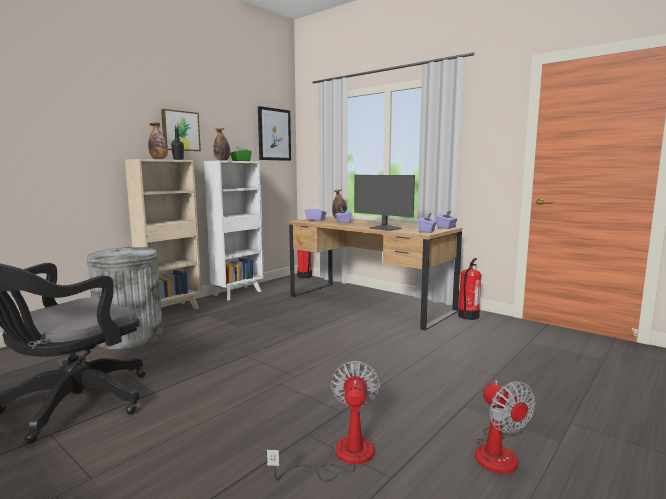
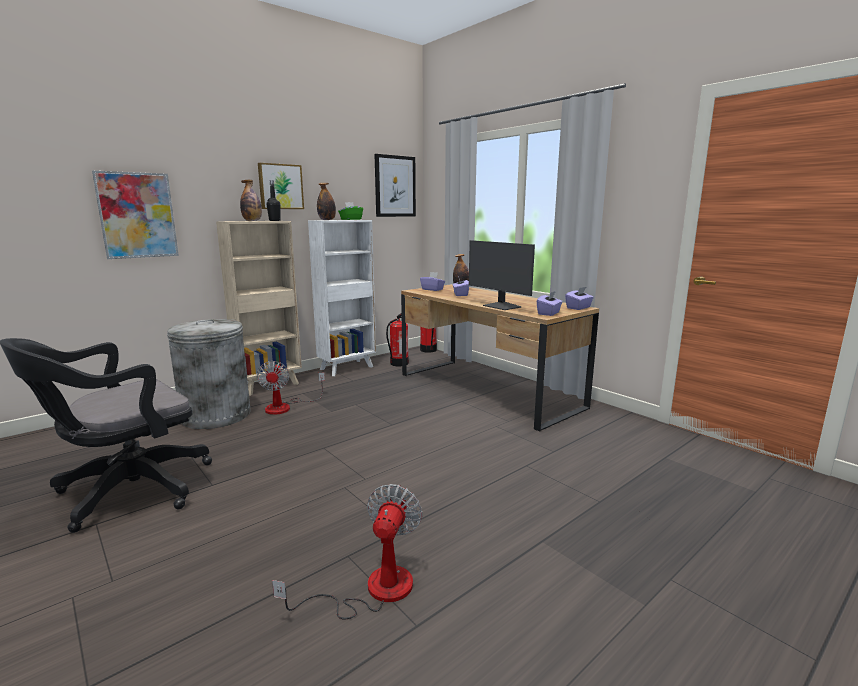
camera: 10 degrees right, 5 degrees up
(53, 152) = (137, 215): none -> picture
(468, 316) = (600, 416): fire extinguisher -> fire extinguisher (399, 363)
(499, 451) = (561, 607): fan -> fan (286, 407)

